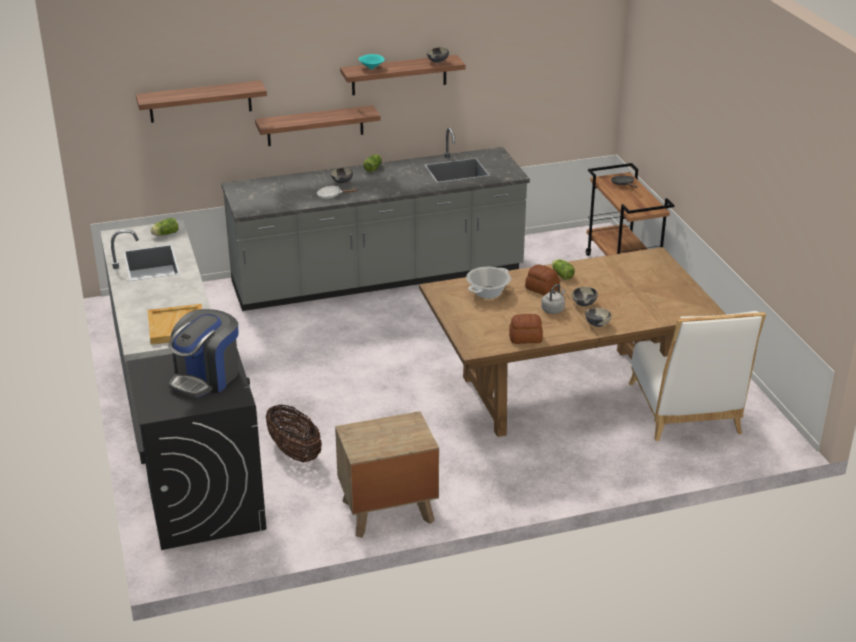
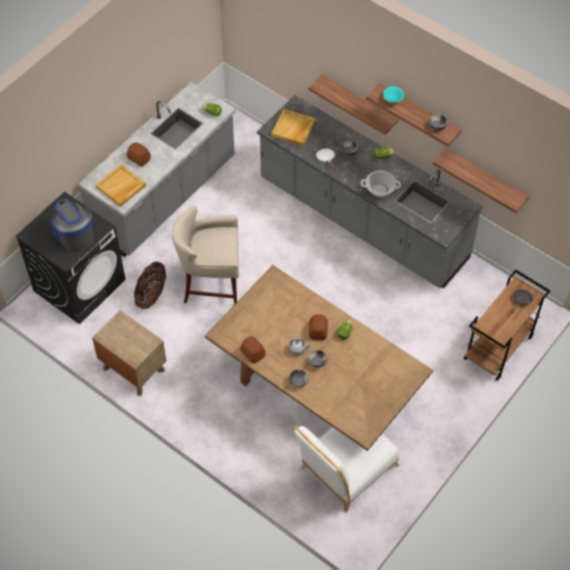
camera: 55 degrees right, 25 degrees up
(154, 300) = (139, 158): none -> bread
(200, 101) = (290, 42): shelf -> shelf (485, 179)
(206, 377) = (74, 235): coffee machine -> coffee machine turned 60 degrees clockwise
(265, 198) = (293, 129): none -> beige tray
(336, 403) = (211, 284): none -> beige stool
(488, 292) = (290, 305): cooking pot -> cooking pot (380, 190)

